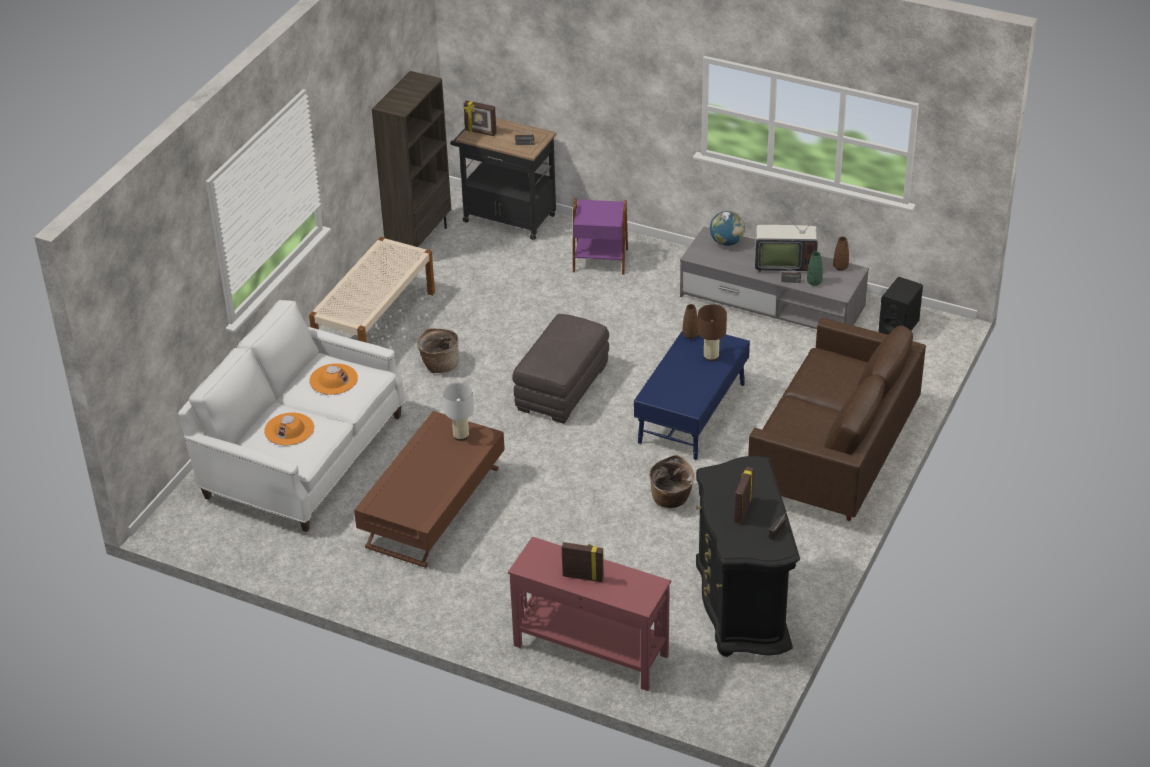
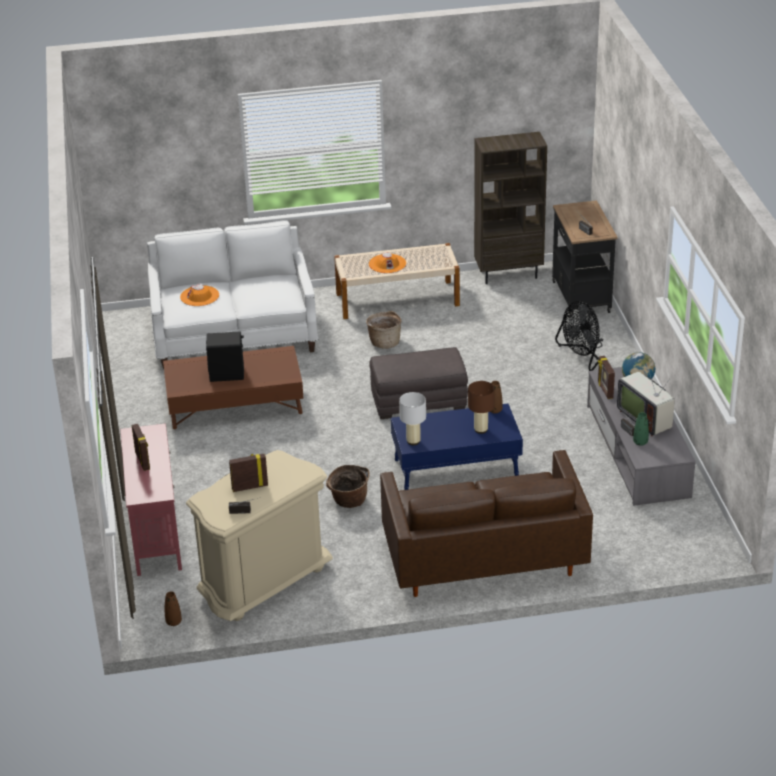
camera: 55 degrees right, 5 degrees down
(333, 379) = (266, 289): orange hat -> orange hat (387, 264)
(460, 435) = (279, 367): white table lamp -> white table lamp (413, 441)
(480, 132) = (574, 210): picture frame -> picture frame (605, 390)
(600, 261) = (583, 355): purple side table -> black fan
(742, 608) = (263, 583): black dresser -> beige dresser
(840, 267) = (677, 447): brown vase -> brown vase (174, 622)
(898, 327) = (685, 526): black speaker -> black speaker (227, 374)

